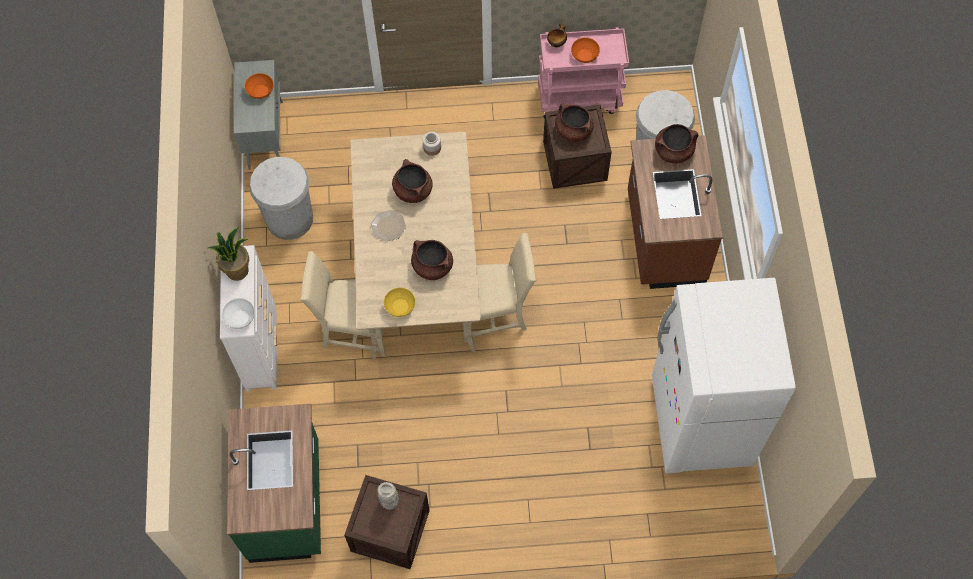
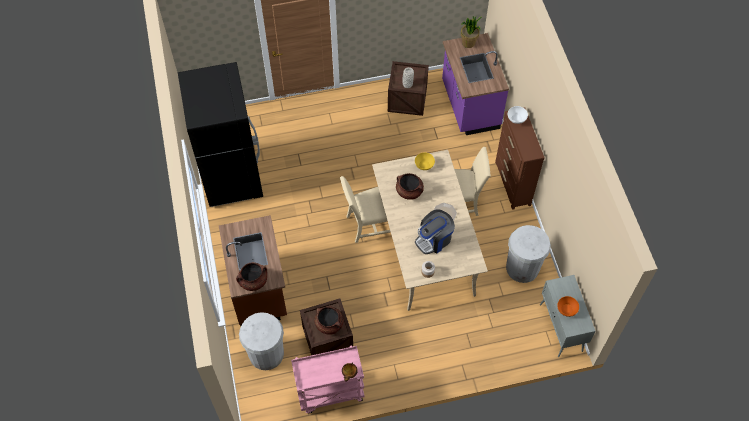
camera: 170 degrees right, 5 degrees down
(237, 270) = (528, 145): potted plant -> potted plant (468, 43)
(261, 347) = (512, 184): white dresser -> brown dresser
(287, 501) = (469, 105): green counter -> purple counter
(412, 190) = (434, 239): brown cooking pot -> coffee machine
(584, 55) = (326, 366): orange bowl -> none
(700, 422) = (232, 176): white fridge -> black fridge

